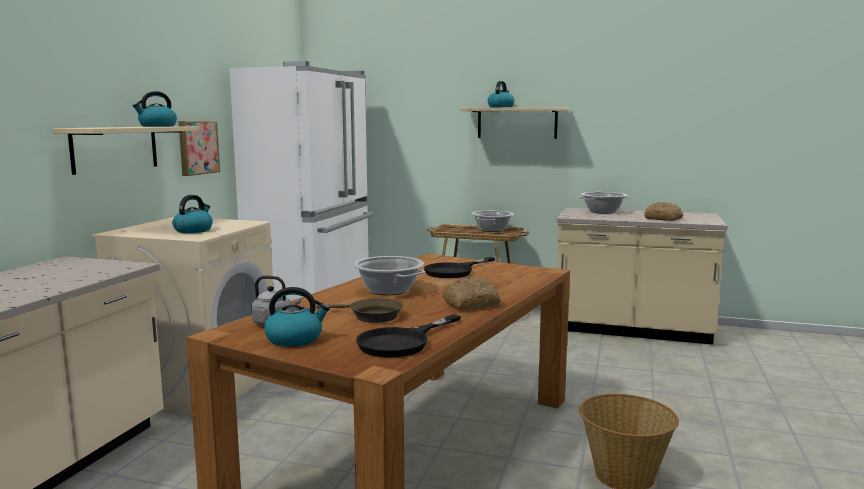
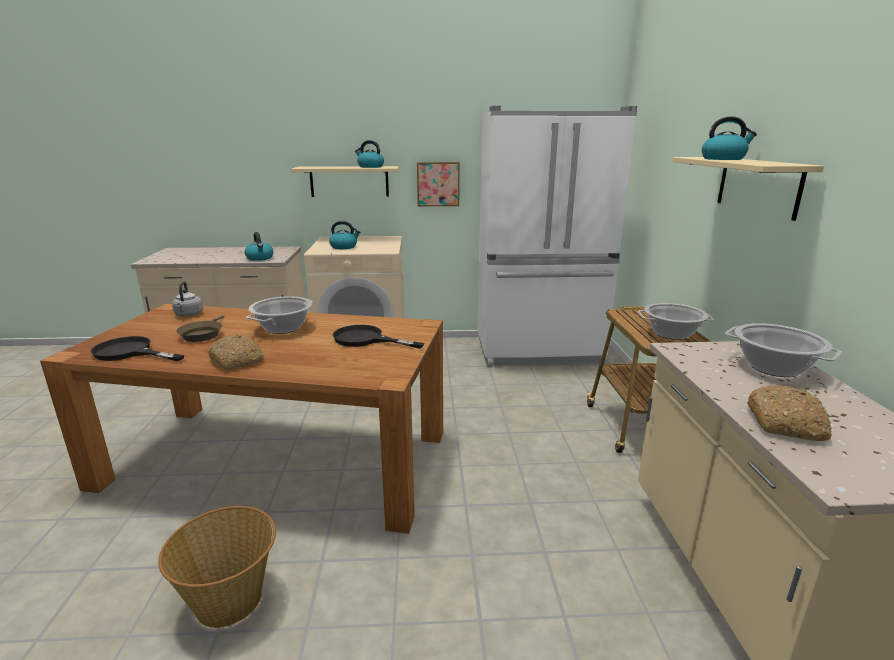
camera: 70 degrees right, 10 degrees up
(295, 339) = (150, 325): kettle -> kettle (260, 258)

